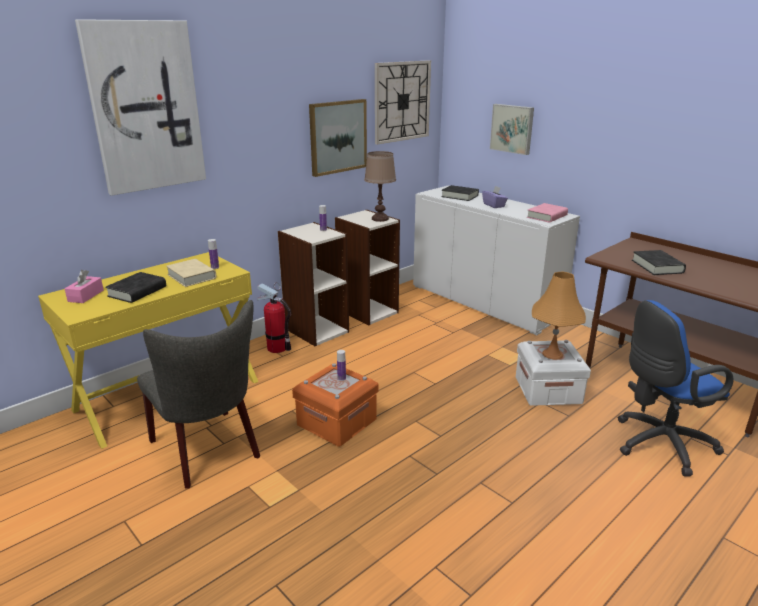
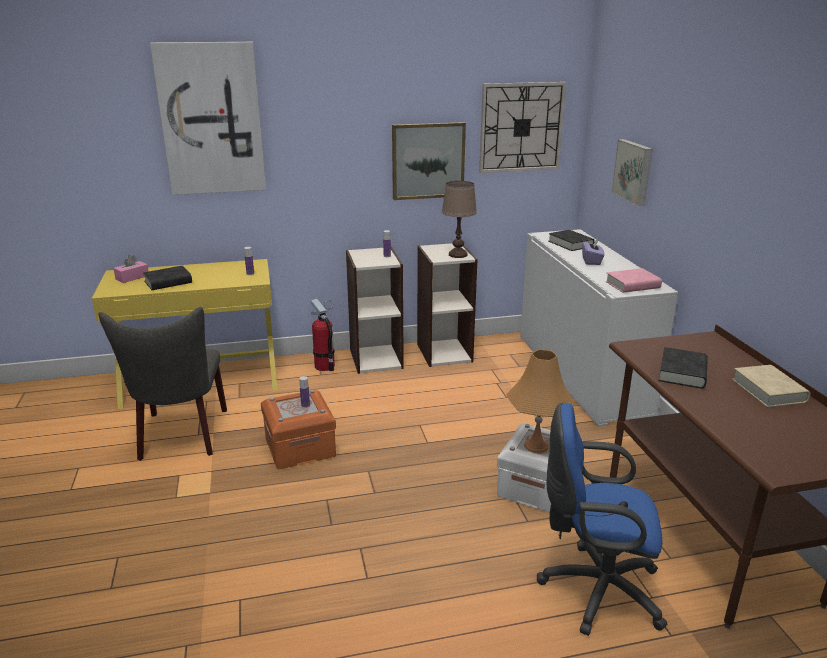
camera: 30 degrees right, 0 degrees up
(192, 276) = (222, 278): beige book -> beige book (768, 391)

